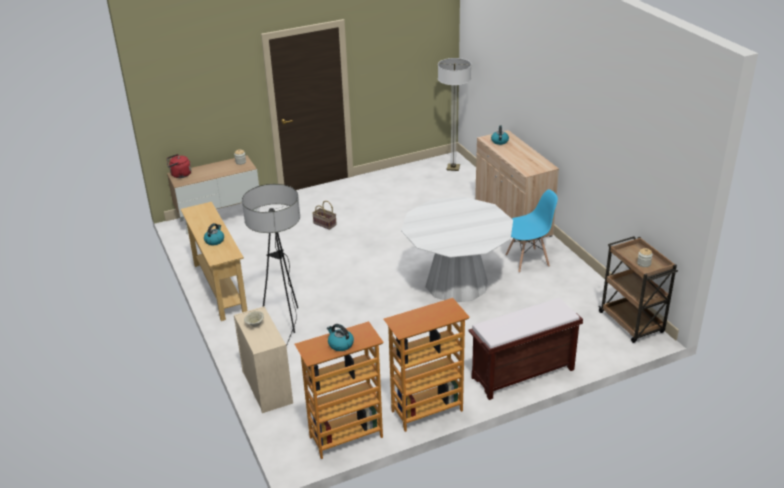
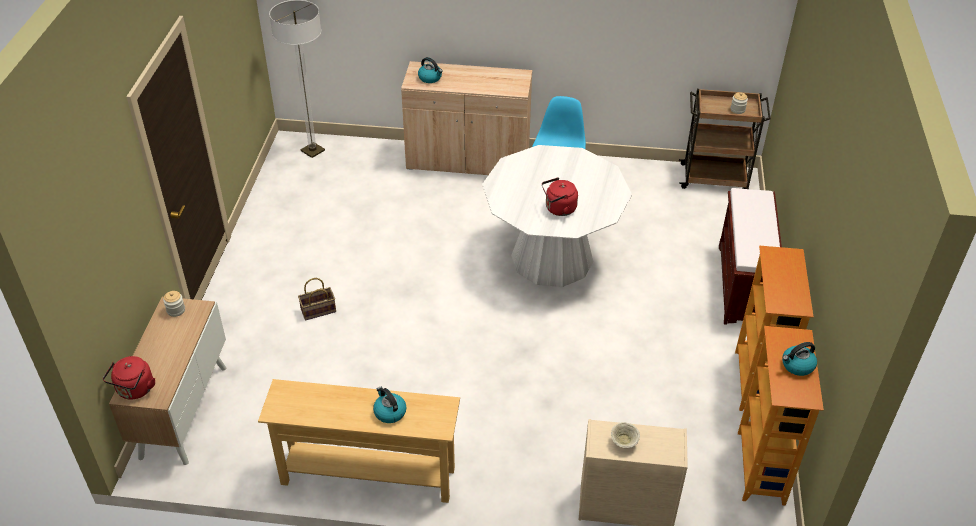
camera: 60 degrees left, 10 degrees up
(285, 325) = (510, 439): floor lamp -> none
(437, 232) = (558, 209): none -> red kettle

